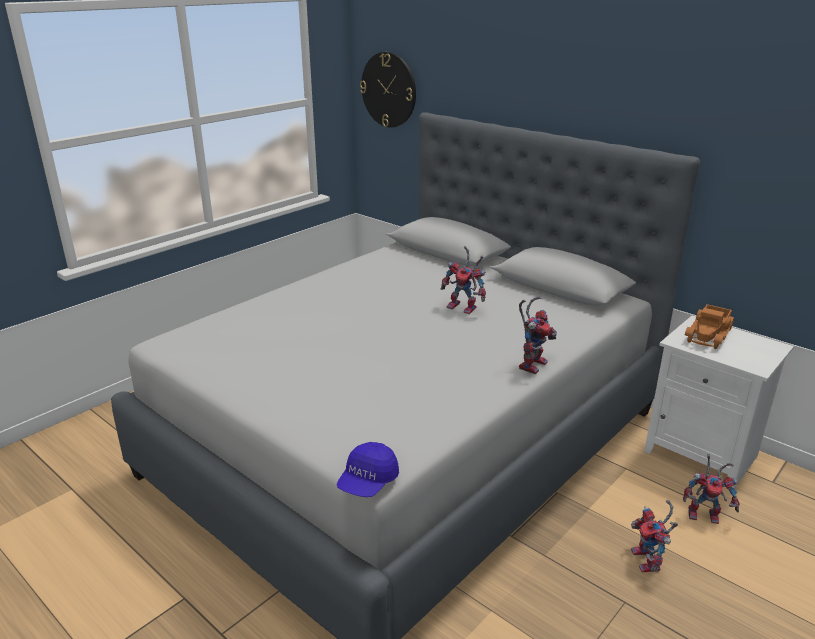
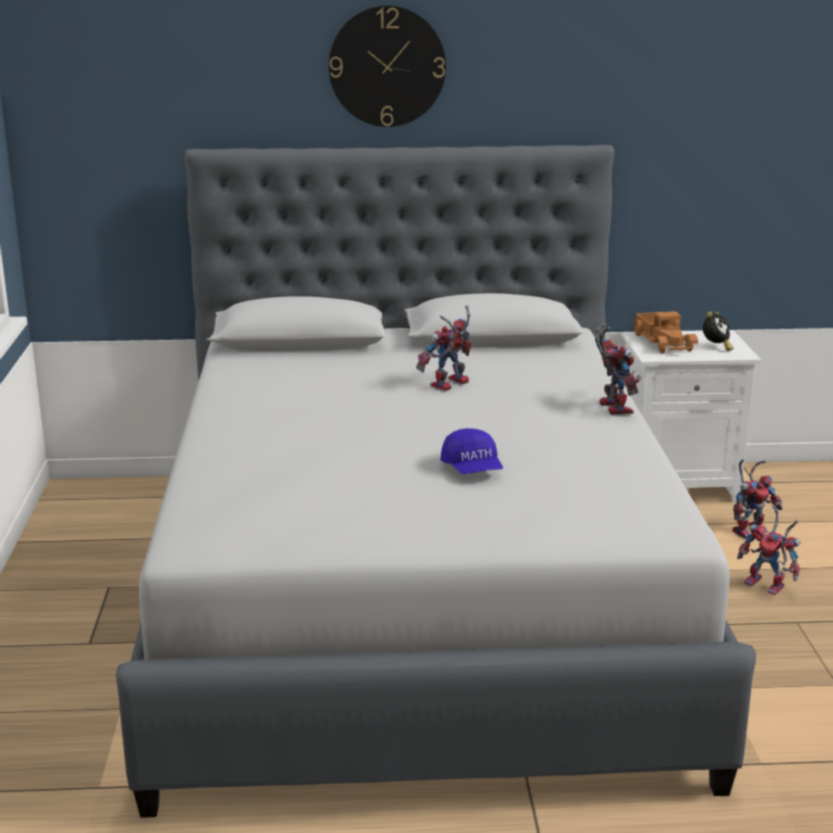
camera: 45 degrees left, 5 degrees down
(368, 482) = (693, 544): blue cap -> blue cap (472, 469)
(389, 90) = (97, 125): wall clock -> wall clock (387, 66)
(465, 308) = (449, 386): toy robot -> toy robot turned 150 degrees clockwise
(745, 354) = (716, 347): none -> alarm clock

